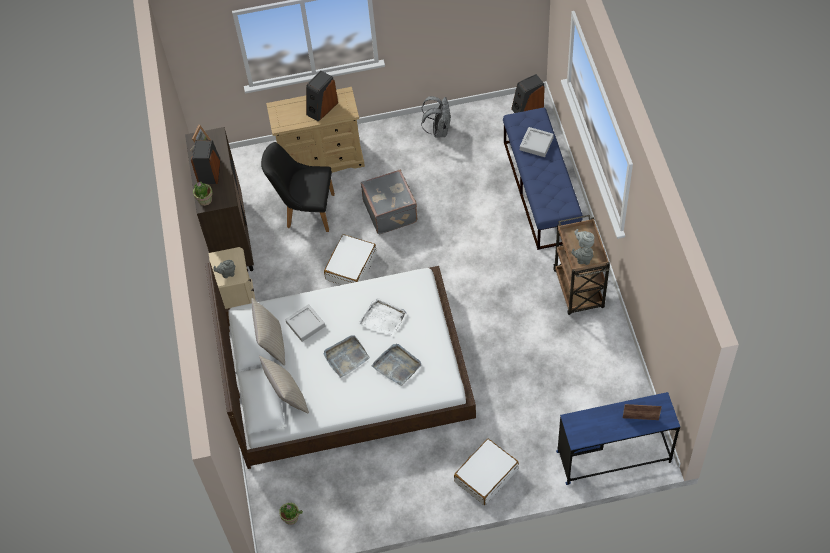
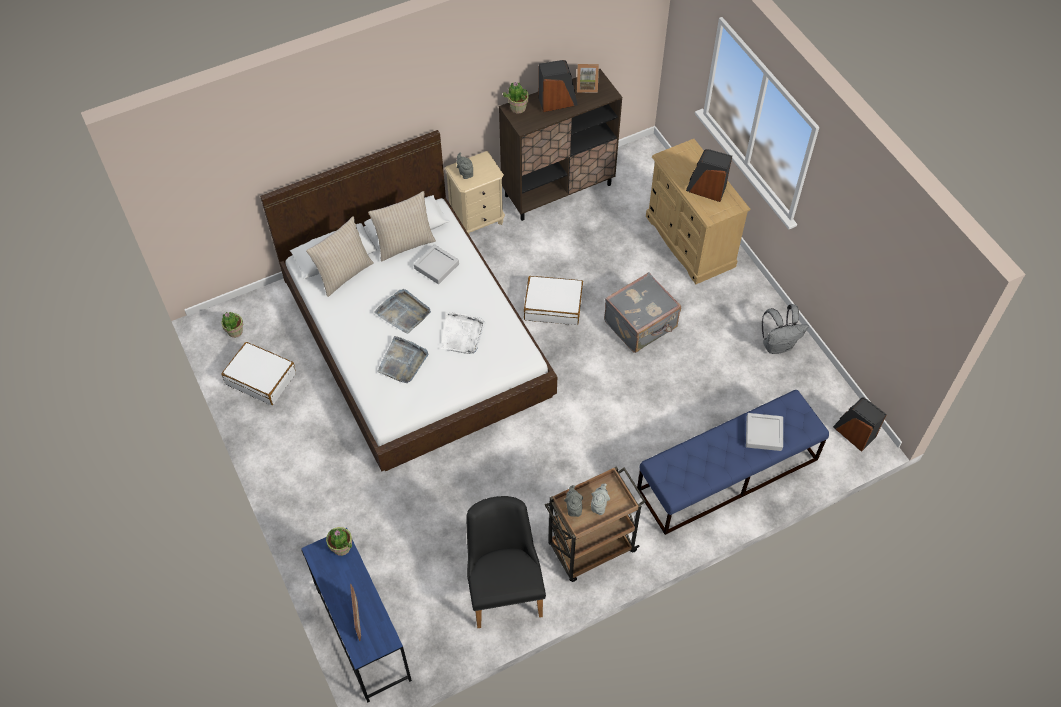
camera: 70 degrees right, 0 degrees up
(305, 211) = (613, 245): black chair -> black chair (504, 587)
(486, 475) = (314, 500): white suitcase -> white suitcase (261, 378)
(577, 420) = (341, 547): none -> potted plant

